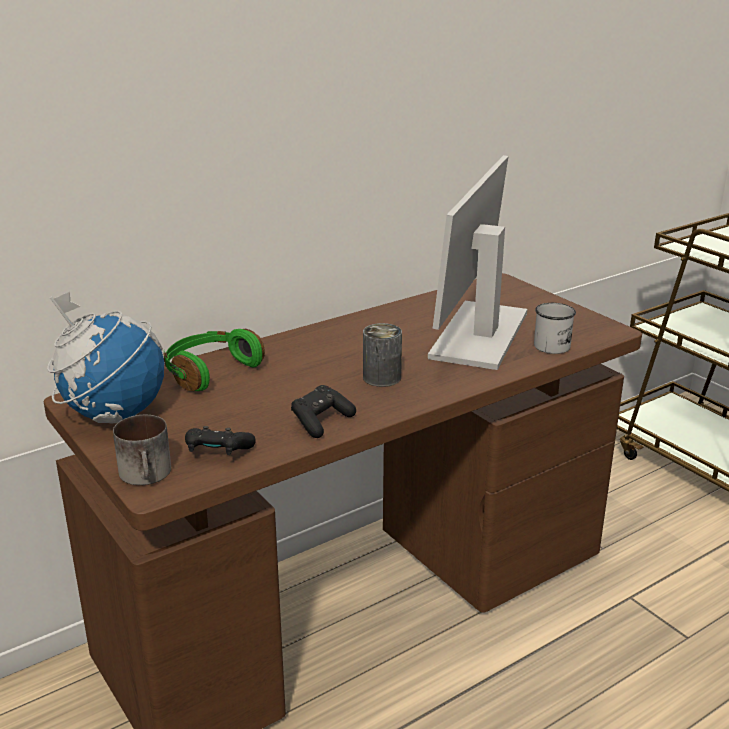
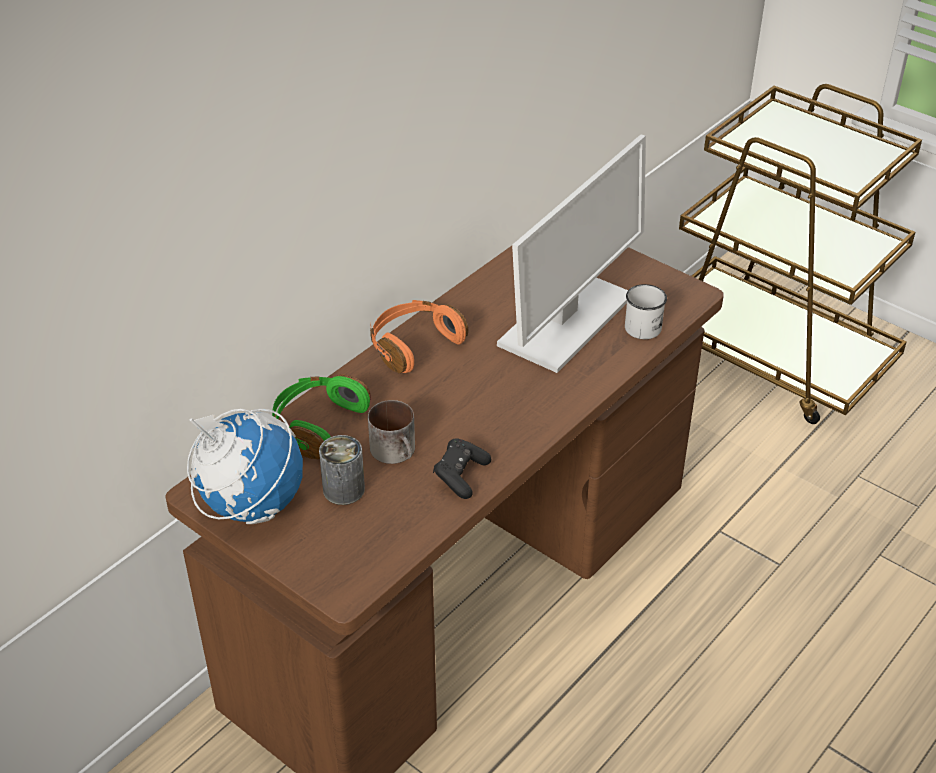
camera: 15 degrees left, 15 degrees up
(148, 475) = (329, 576): mug -> mug (397, 451)
(218, 453) = (381, 536): black game controller -> none
(330, 333) = (414, 345): none -> orange headphones
(382, 377) = (494, 403): can -> can (343, 489)
(479, 334) = (566, 322): monitor -> monitor turned 150 degrees counterclockwise

